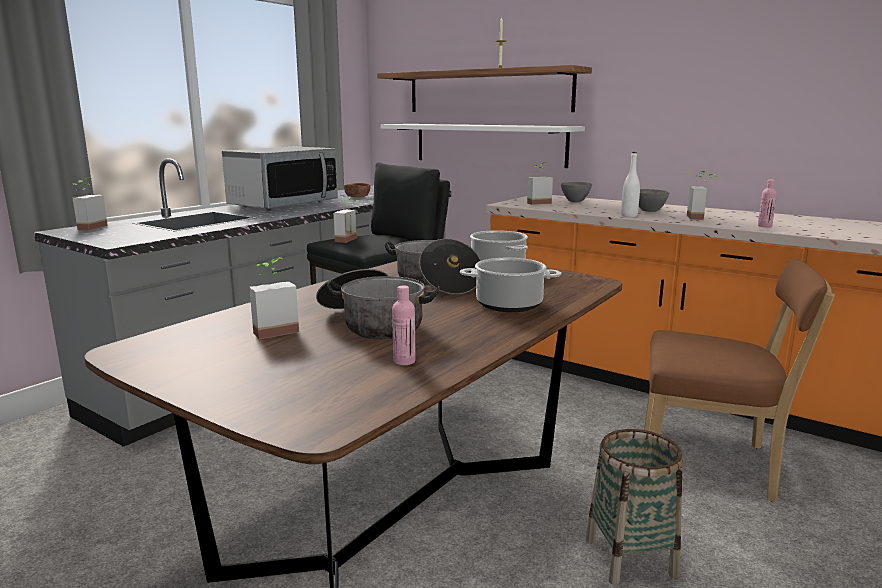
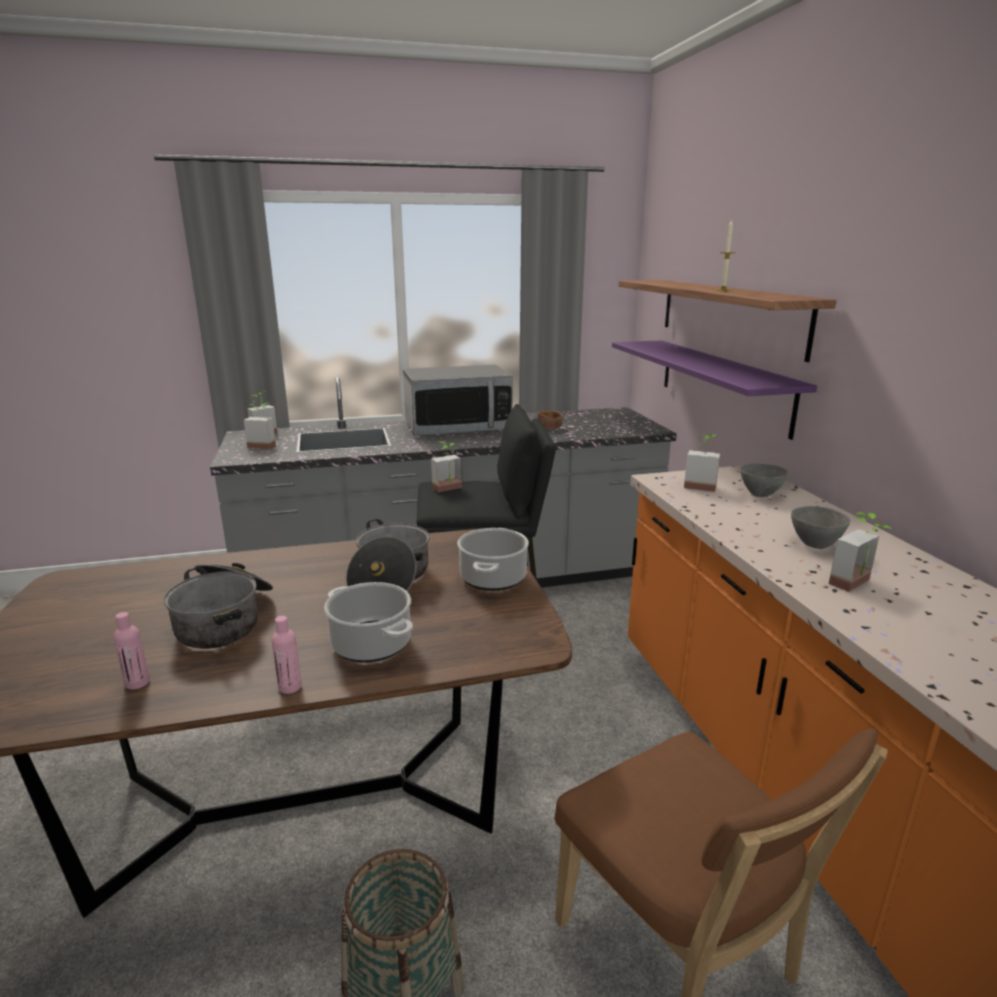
camera: 40 degrees right, 5 degrees up
(273, 330) = (160, 596): potted plant -> potted plant (264, 445)
(488, 144) = (722, 384): white shelf -> purple shelf
(629, 216) = (751, 548): white bottle -> none
(764, 226) = (919, 643): pink bottle -> pink bottle (290, 687)

